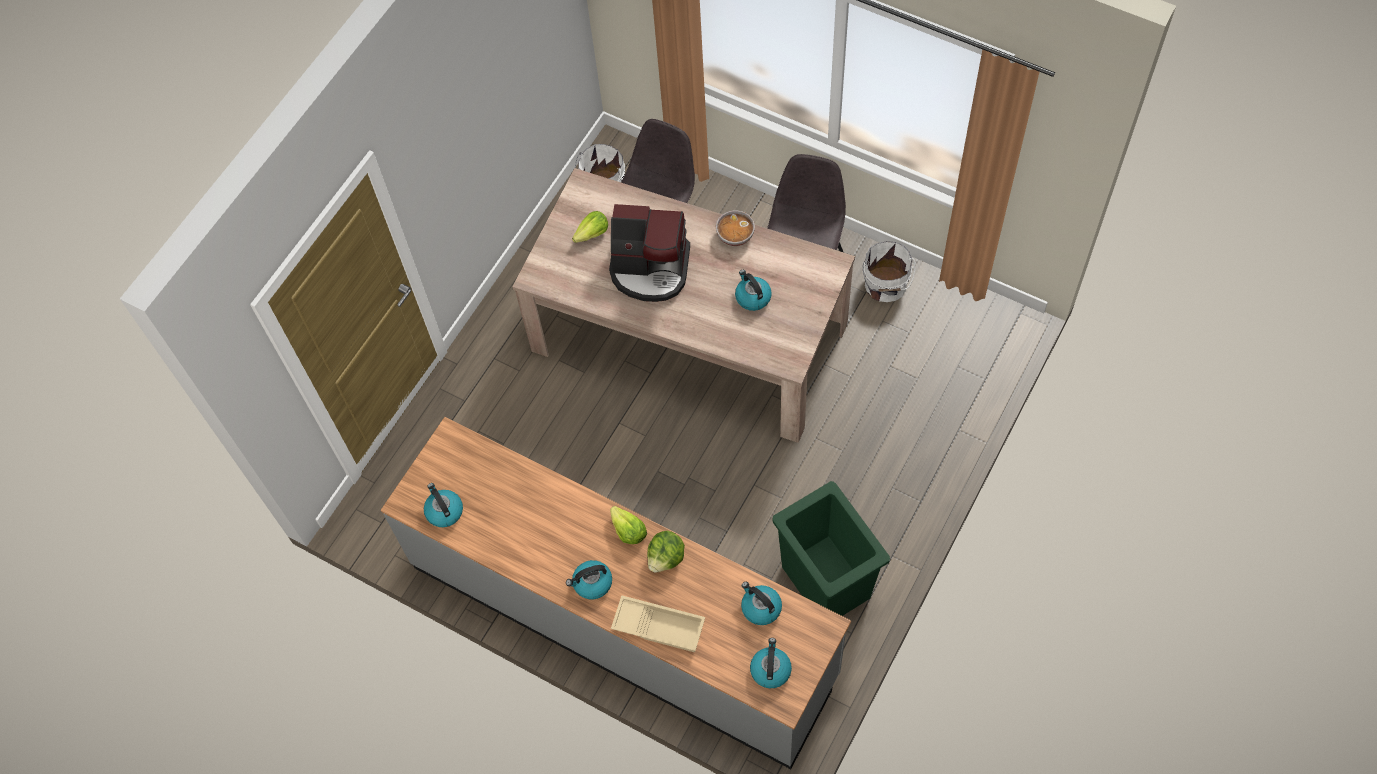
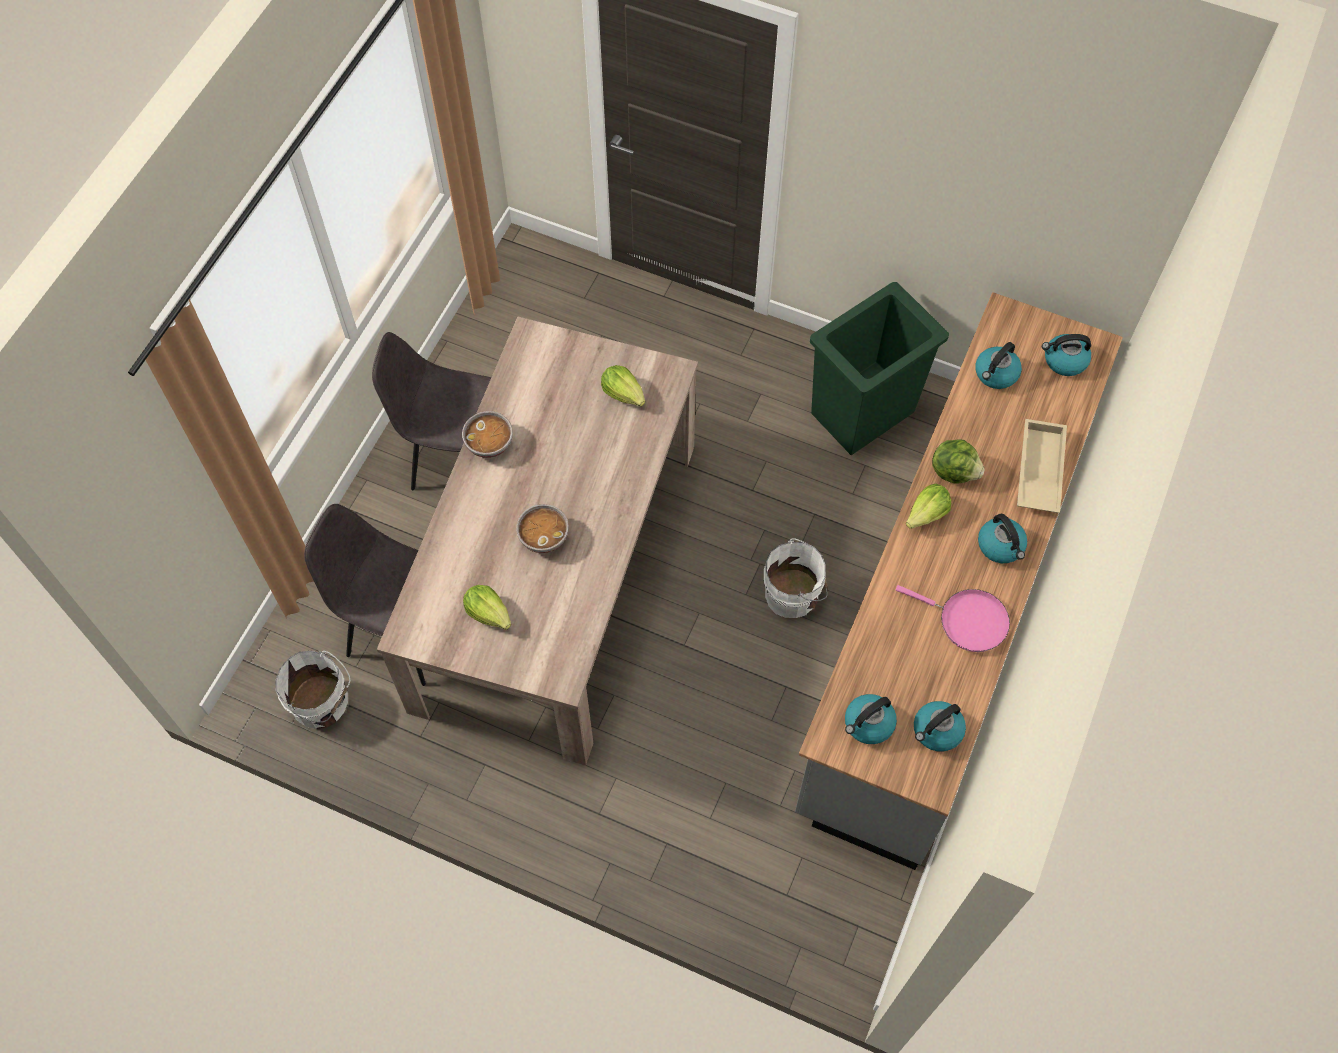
camera: 100 degrees left, 0 degrees up
(530, 547) = (968, 621): none -> pink frying pan
(650, 269) = (543, 536): coffee machine -> bowl
(752, 297) = (581, 419): kettle -> kettle (868, 724)
(774, 328) = (623, 393): none -> lettuce
(885, 286) = (478, 369): white bucket -> white bucket (794, 593)

